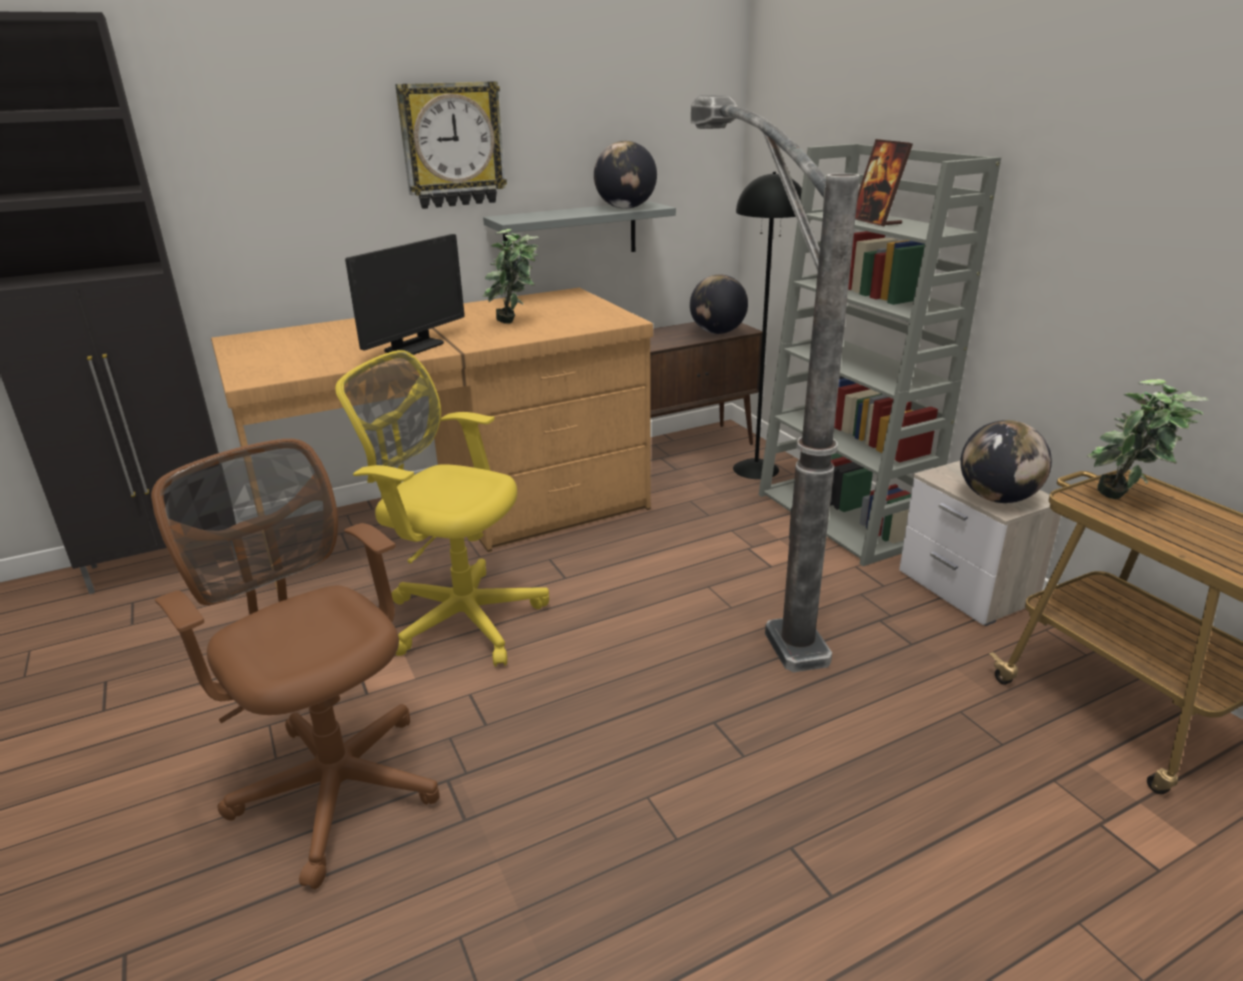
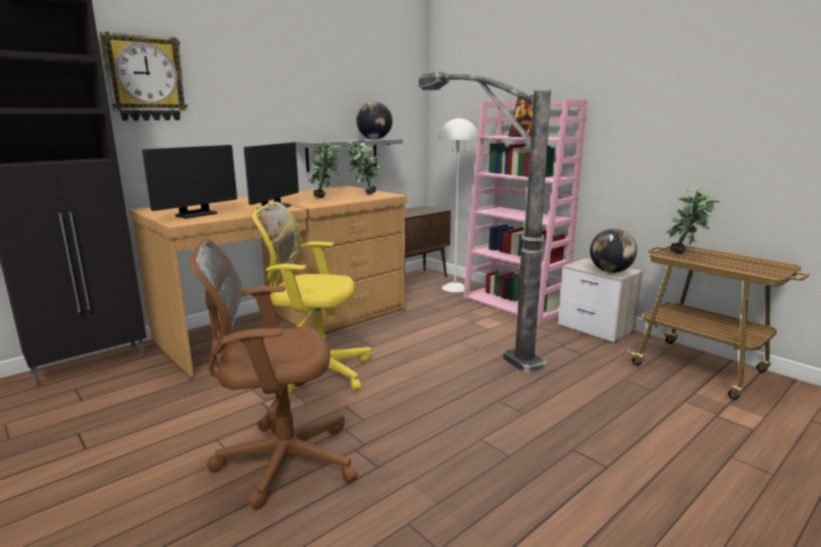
camera: 15 degrees left, 10 degrees down
(289, 359) = (196, 214): none -> monitor
(334, 781) = (280, 461): brown office chair -> brown office chair turned 45 degrees counterclockwise
(452, 145) = (278, 99): wall clock -> wall clock (145, 79)
(584, 315) = (364, 194): none -> potted plant
(717, 332) = (425, 211): globe -> none
(756, 469) = (455, 288): black floor lamp -> white floor lamp
(843, 518) = (515, 305): grey bookcase -> pink bookcase

